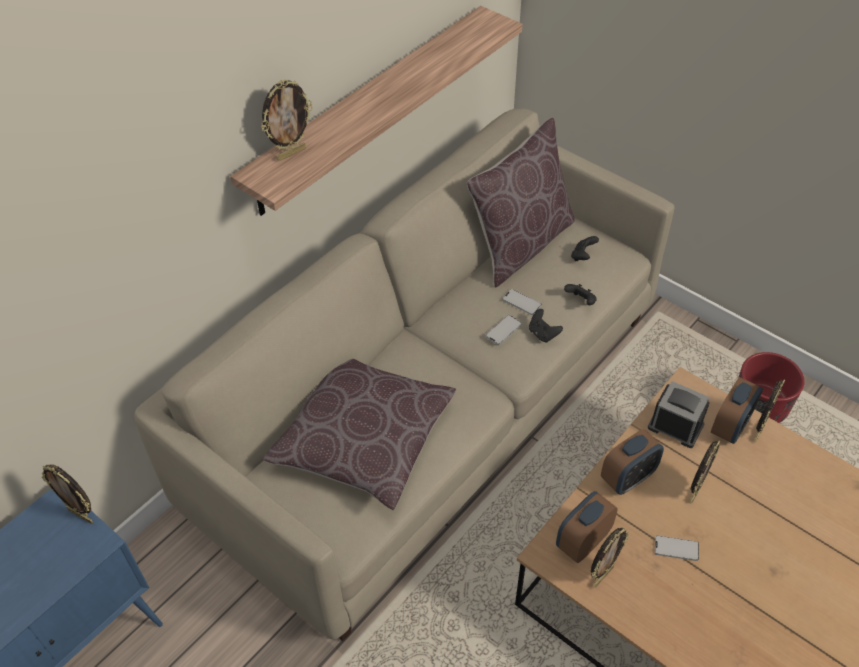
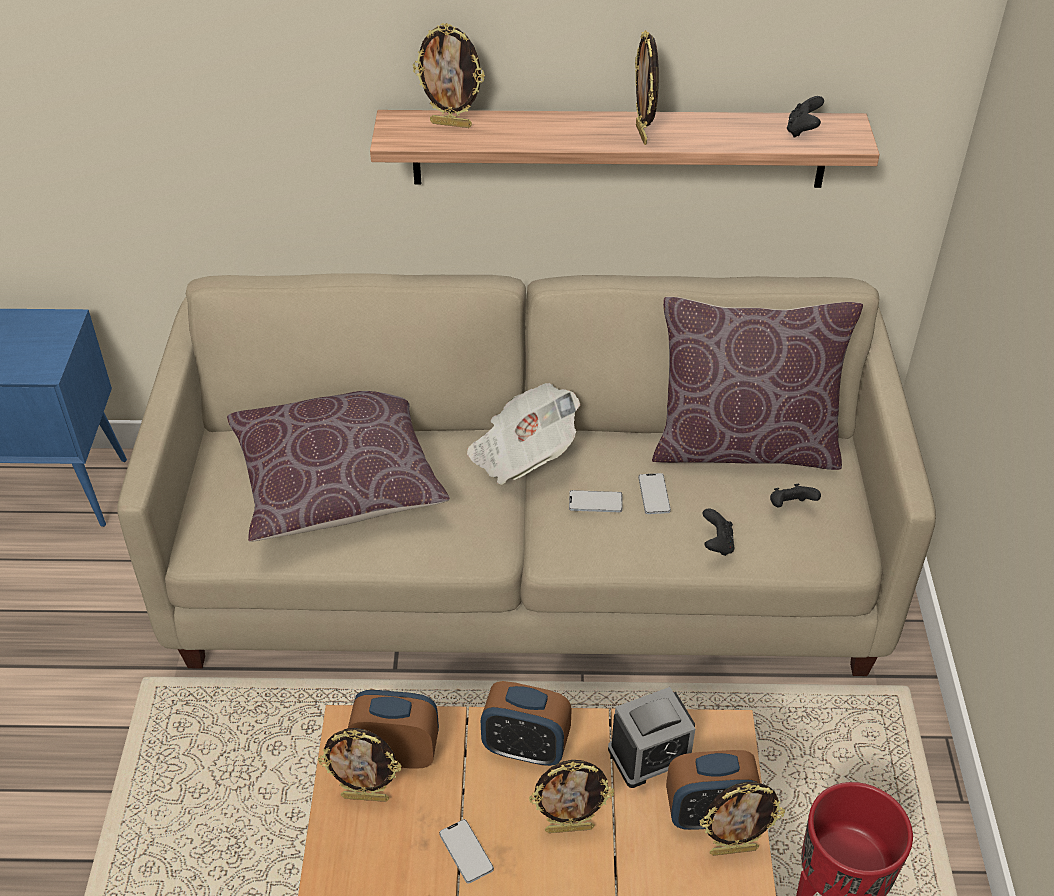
camera: 50 degrees right, 5 degrees down
(82, 515) = (64, 343): picture frame -> picture frame (643, 134)
(430, 338) = (522, 454): none -> newspaper
(543, 334) = (629, 538): black game controller -> black game controller (802, 131)
(675, 426) = (650, 755): alarm clock -> alarm clock turned 75 degrees clockwise

